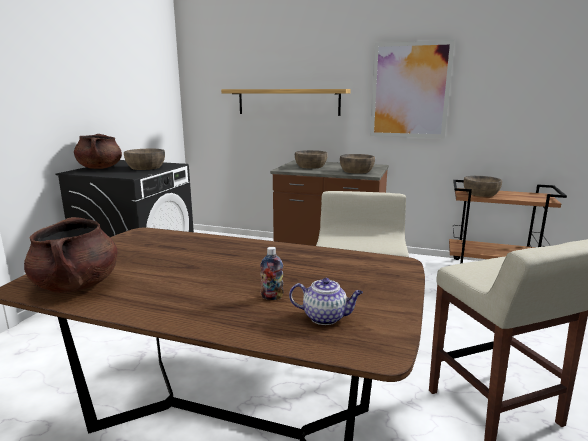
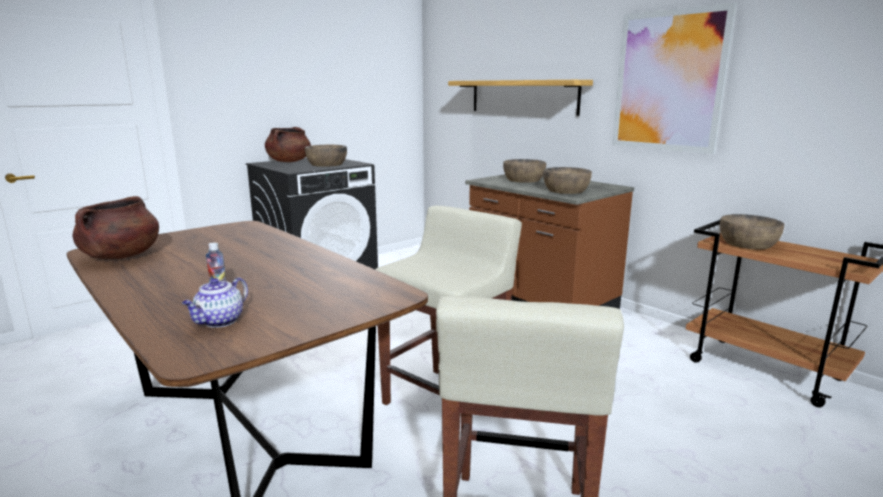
camera: 30 degrees right, 0 degrees up
(325, 317) = (219, 322): teapot -> teapot turned 75 degrees clockwise

